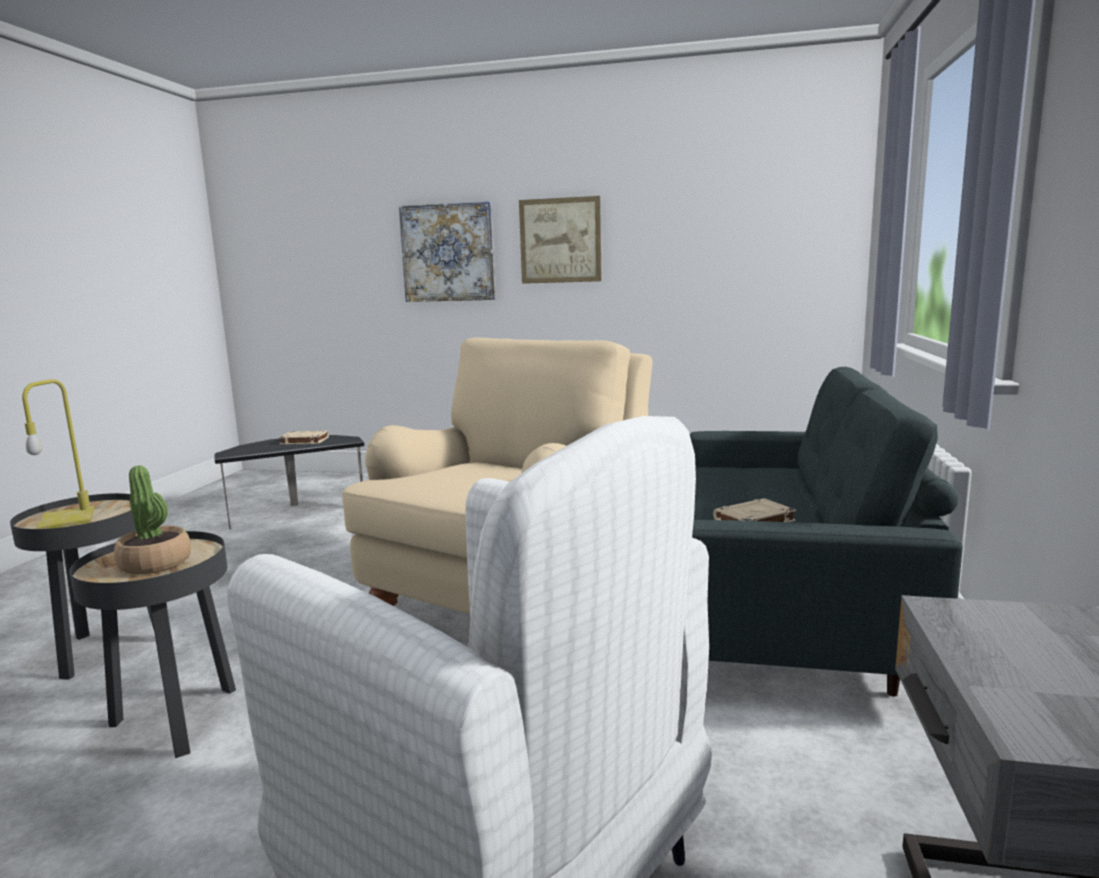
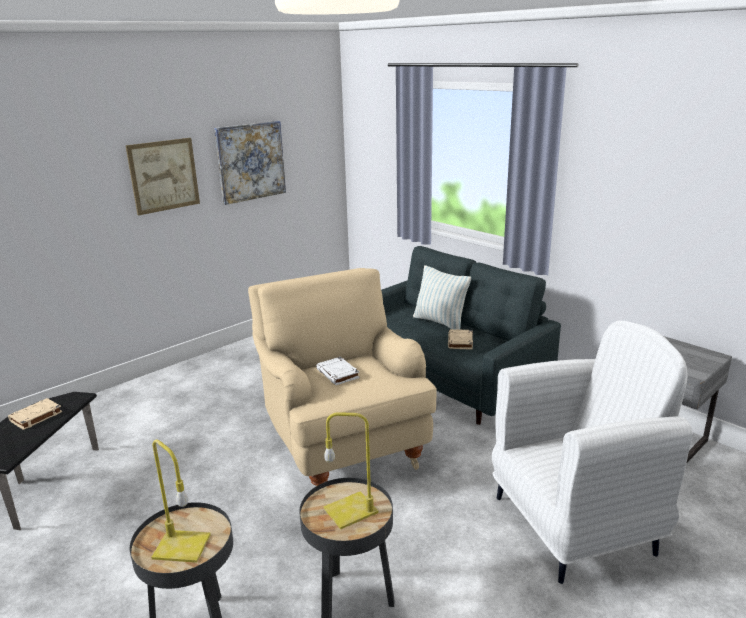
camera: 55 degrees left, 10 degrees up
(155, 563) = (351, 509): potted plant -> yellow table lamp
(448, 253) = (63, 198): picture -> picture (250, 161)
(469, 470) = (338, 374): none -> white book
(792, 495) = (440, 322): none -> pillow

